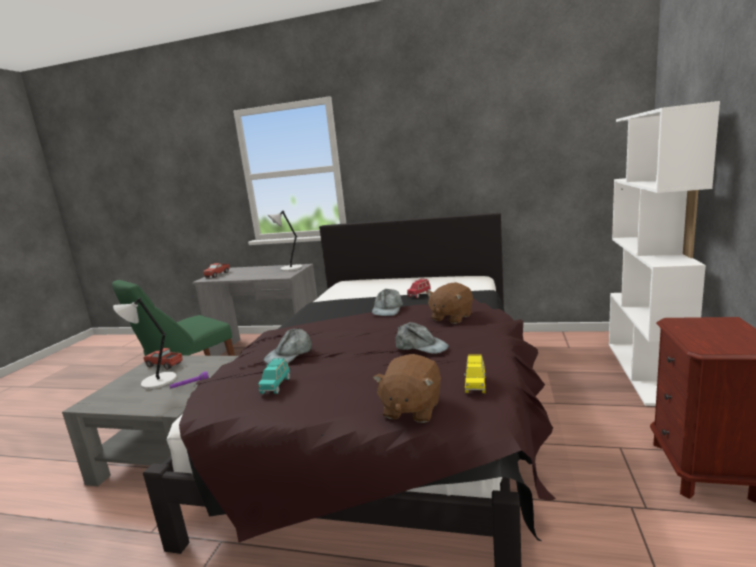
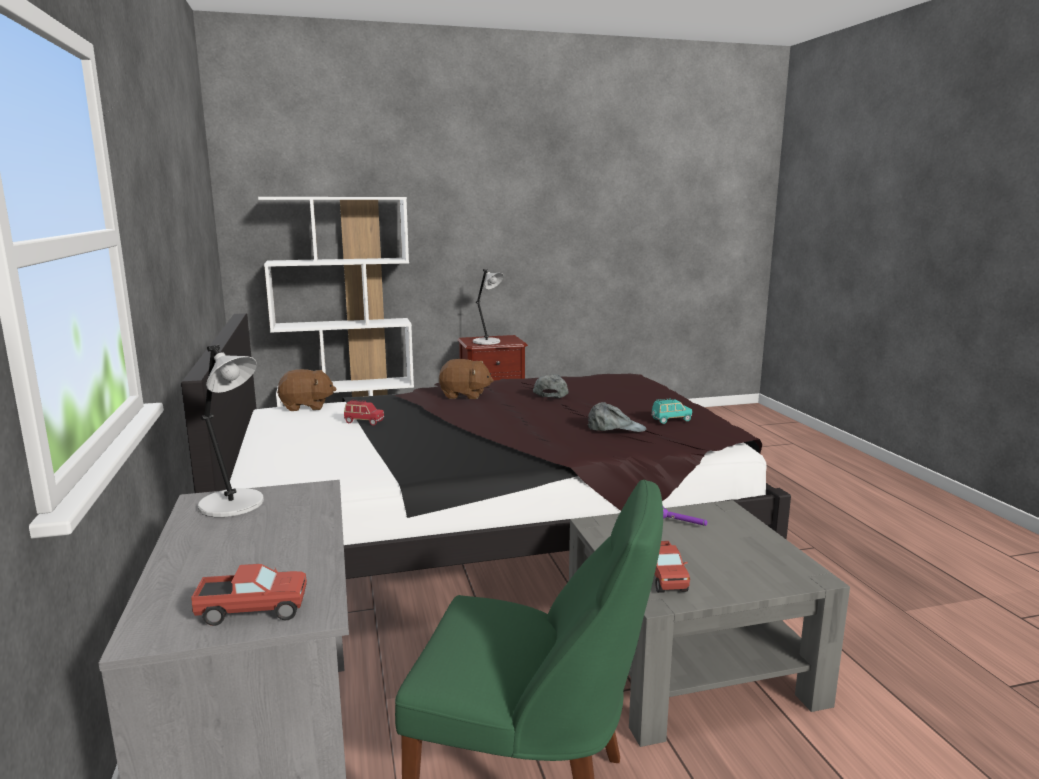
camera: 120 degrees left, 0 degrees up
(156, 382) = (705, 553): grey table lamp -> grey table lamp (487, 342)
(387, 309) = (448, 419): grey cap -> none
(411, 409) = (642, 386): brown plush toy -> brown plush toy (306, 407)
(475, 384) = (595, 378): yellow toy car -> none

